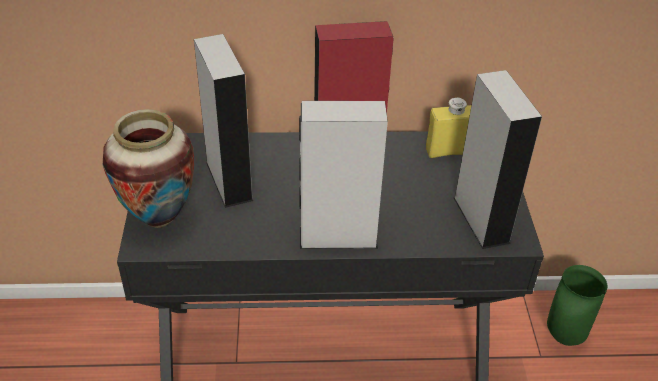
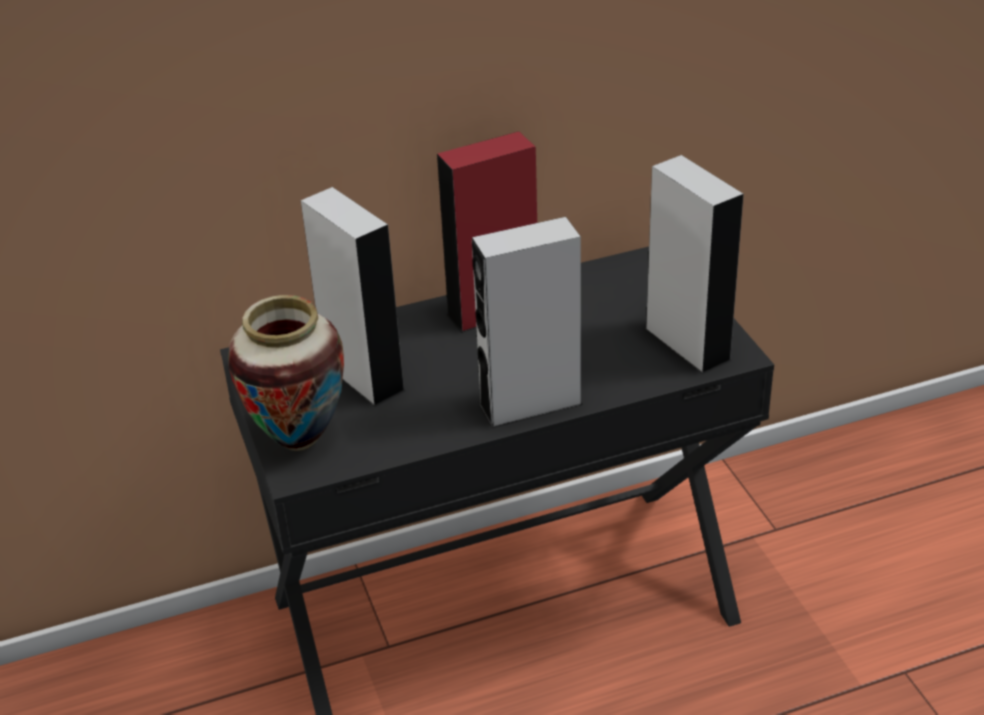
camera: 15 degrees left, 5 degrees down
(449, 151) = (615, 279): yellow bottle -> none
(565, 338) = (796, 500): green vase -> none

